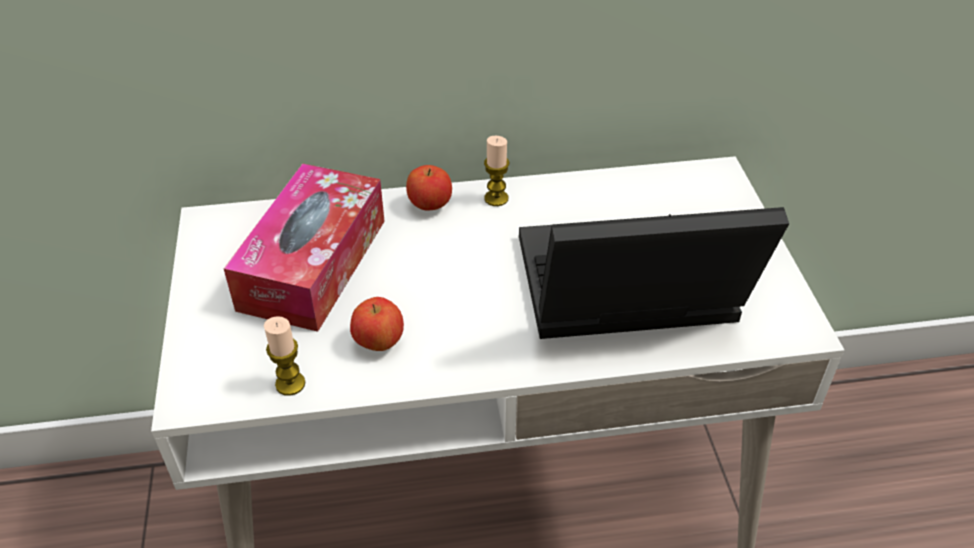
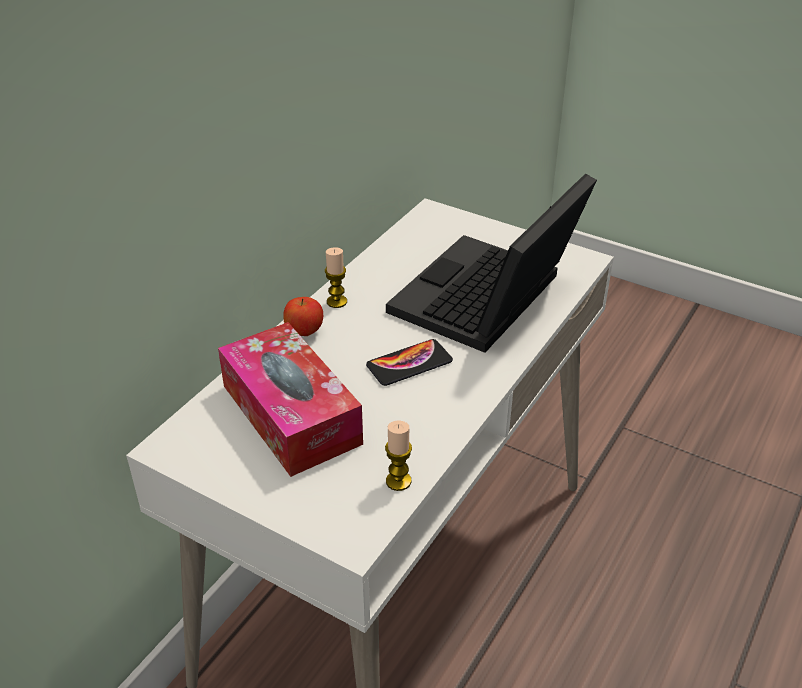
camera: 50 degrees left, 5 degrees down
(379, 343) = (408, 421): apple -> none
(462, 295) = (409, 363): none -> phone

